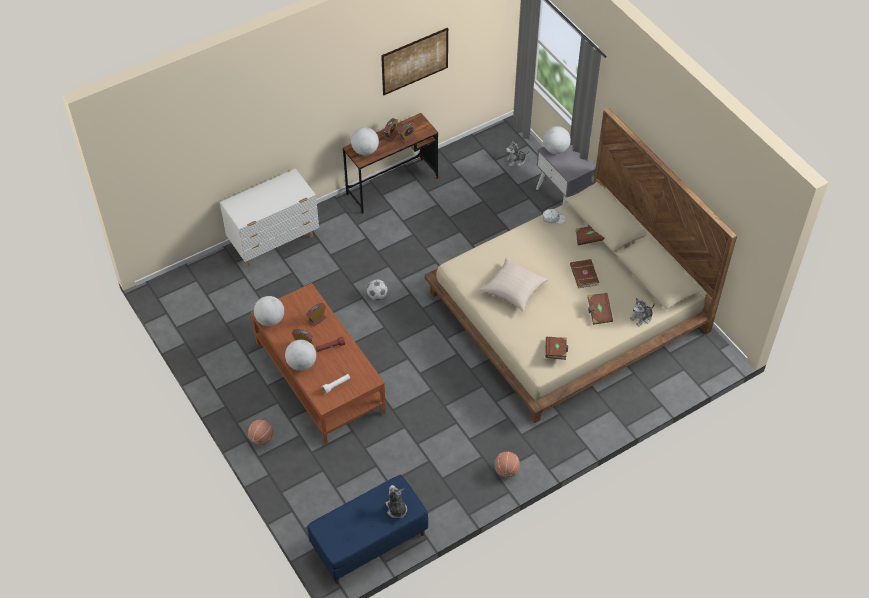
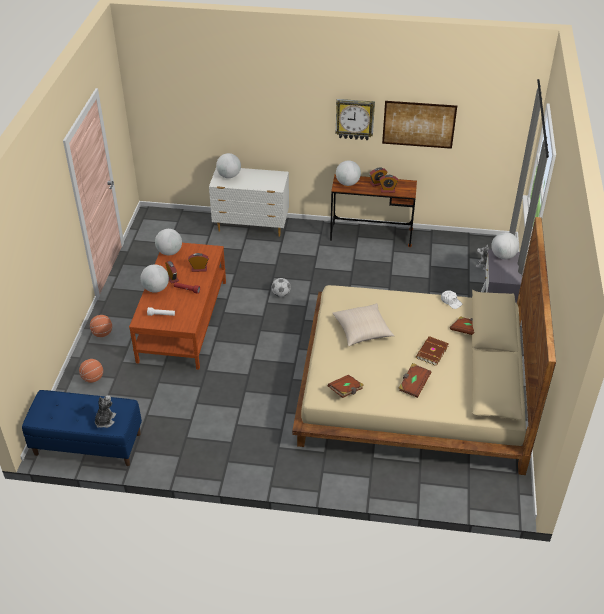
camera: 40 degrees right, 10 degrees down
(245, 206) = (229, 176): none -> globe
(354, 86) = (355, 119): none -> wall clock
(506, 471) = (237, 464): basketball -> basketball (92, 378)
(642, 317) = (447, 410): plush toy -> none

